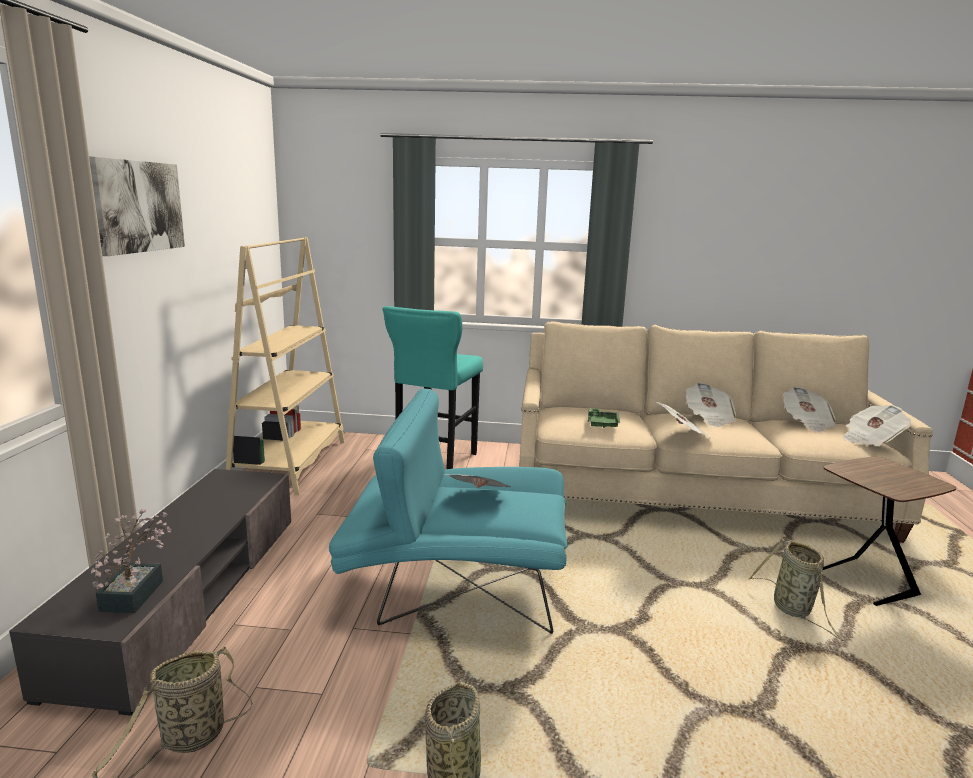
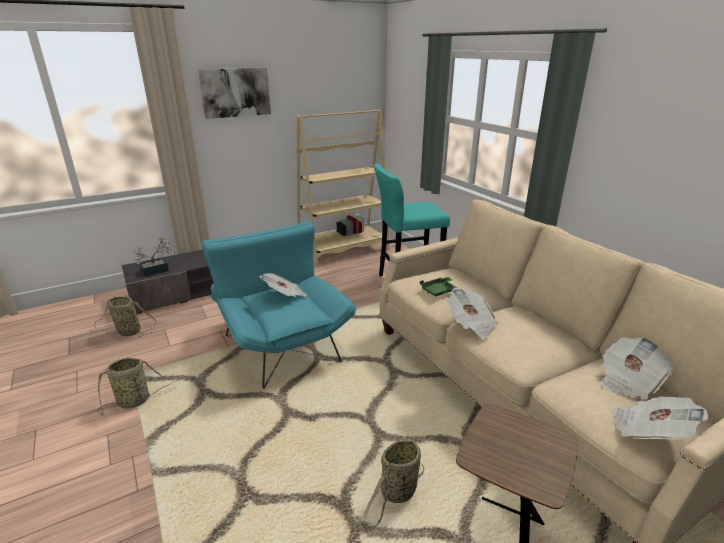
camera: 55 degrees right, 10 degrees up
(709, 418) = (535, 327): newspaper -> none

